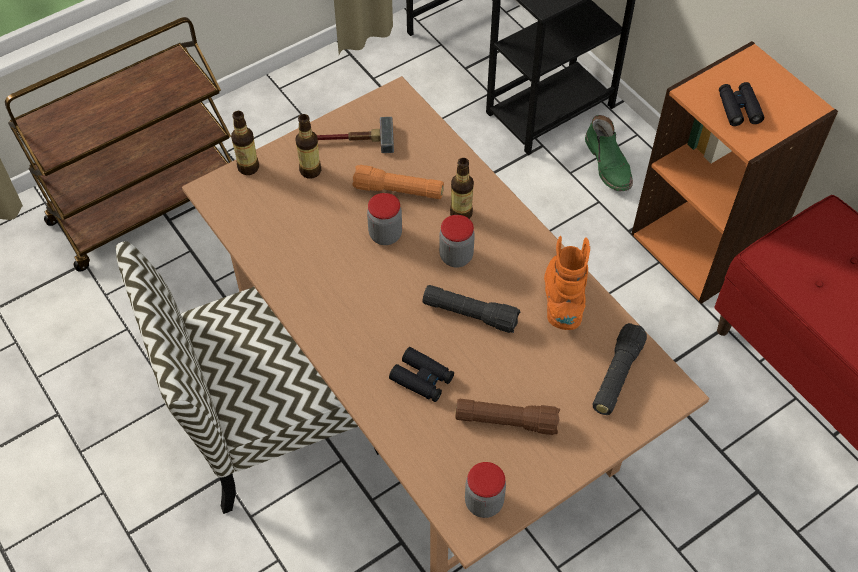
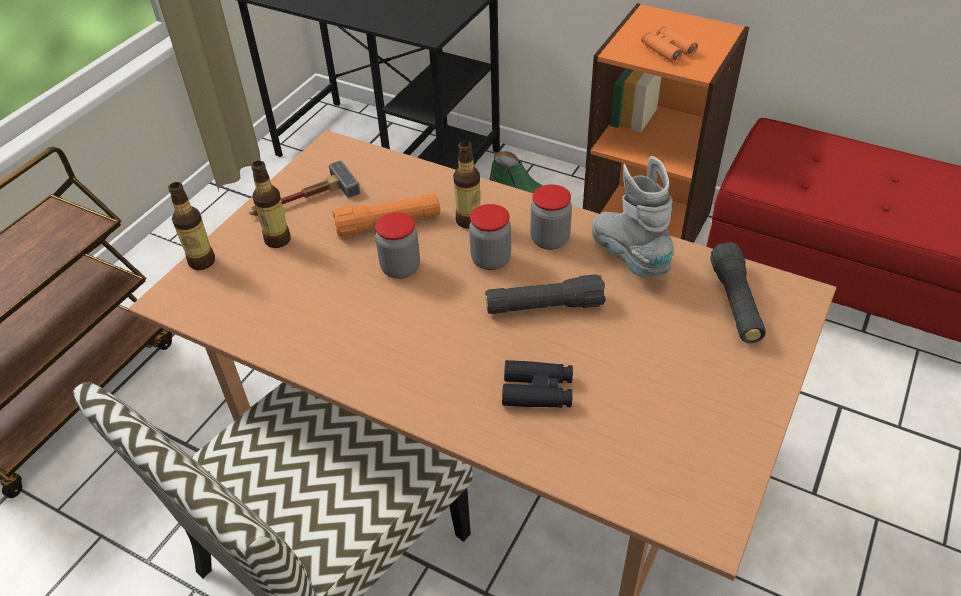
camera: 25 degrees left, 10 degrees down
(484, 502) = (701, 491): jar -> jar (550, 240)
(506, 421) = (660, 394): brown flashlight -> none
(563, 300) = (629, 257): orange boot -> grey boot
(738, 108) = (667, 49): black binoculars -> orange binoculars

